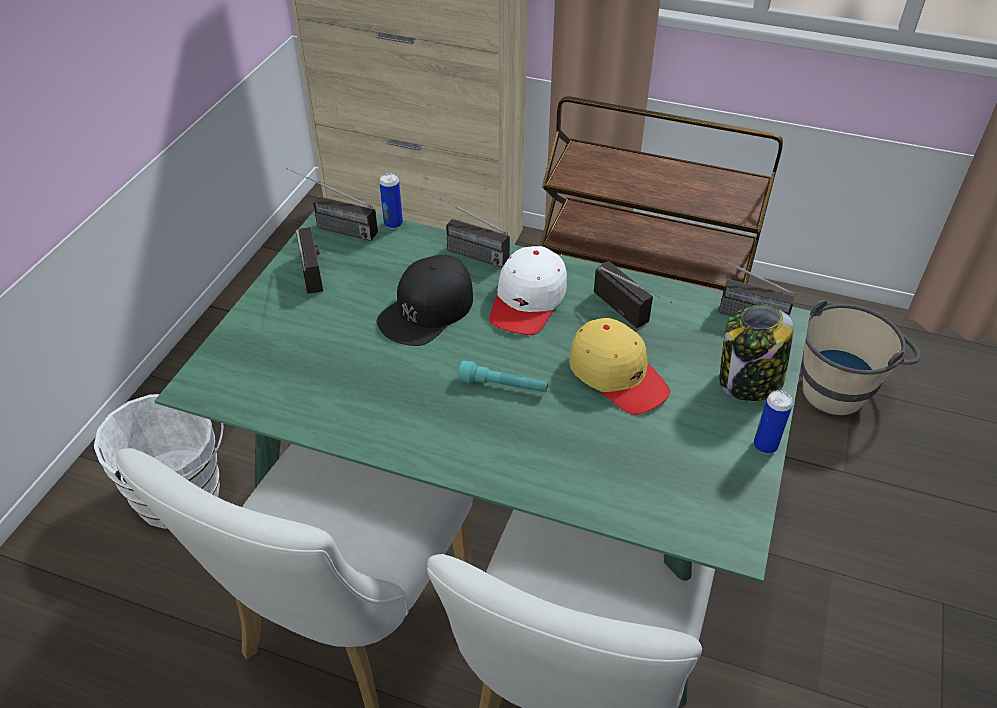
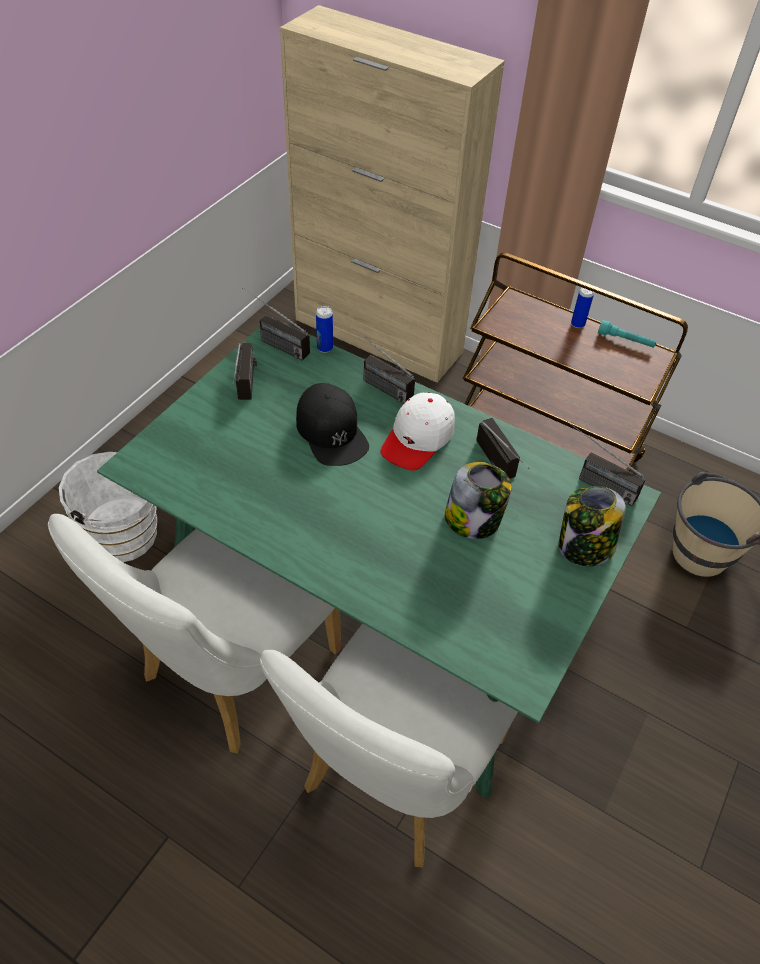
camera: 10 degrees right, 5 degrees up
(427, 310) = (332, 431): black cap -> black cap turned 75 degrees counterclockwise
(503, 386) = (375, 511): turquoise flashlight -> turquoise flashlight (625, 340)
(617, 375) = (473, 520): yellow cap -> jar
(765, 445) = (579, 607): can -> can (577, 324)

